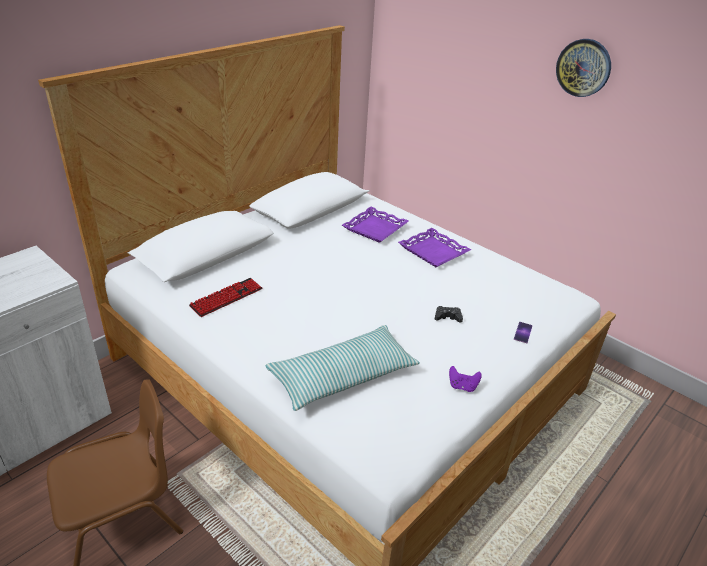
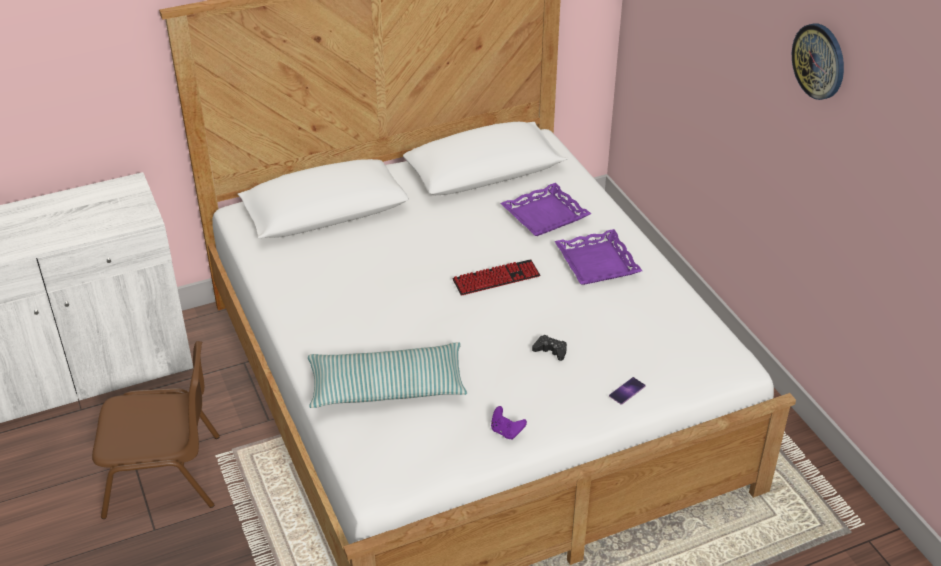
camera: 25 degrees right, 5 degrees up
(226, 298) = (319, 270): keyboard -> keyboard (496, 278)

